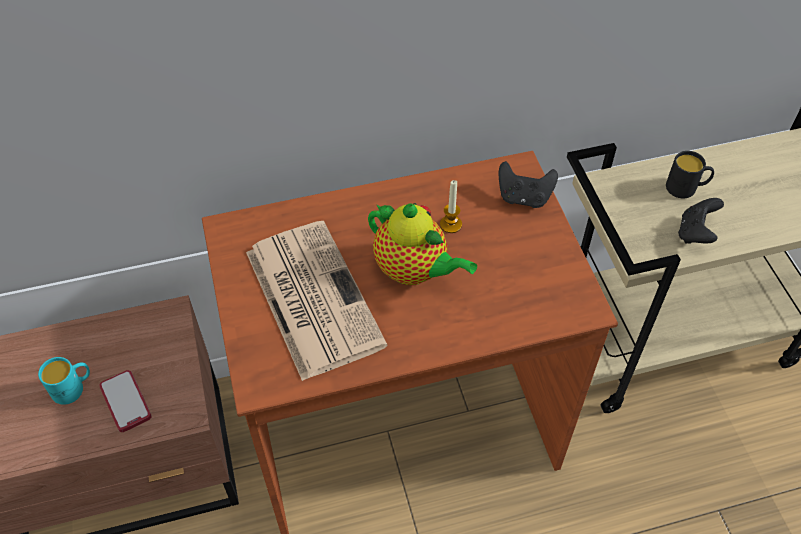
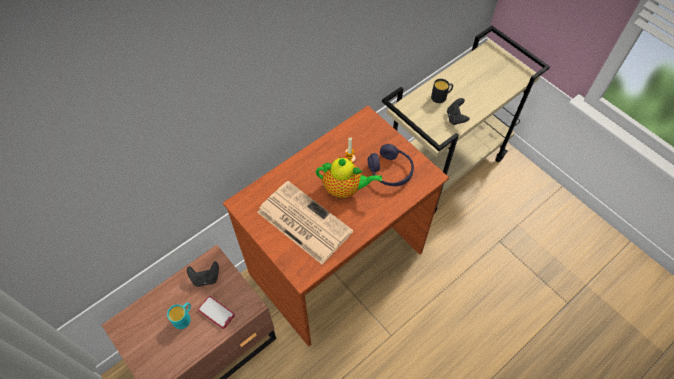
camera: 25 degrees left, 5 degrees up
(512, 271) = (390, 171): none -> purple headphones
(524, 197) = (376, 131): black game controller -> black game controller (205, 278)

